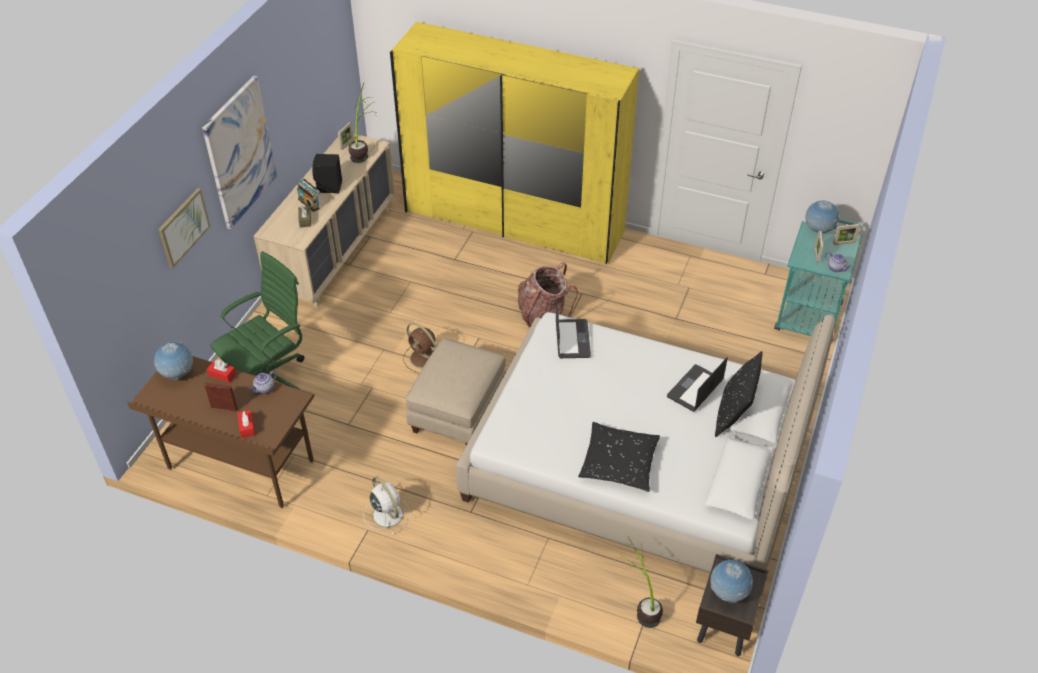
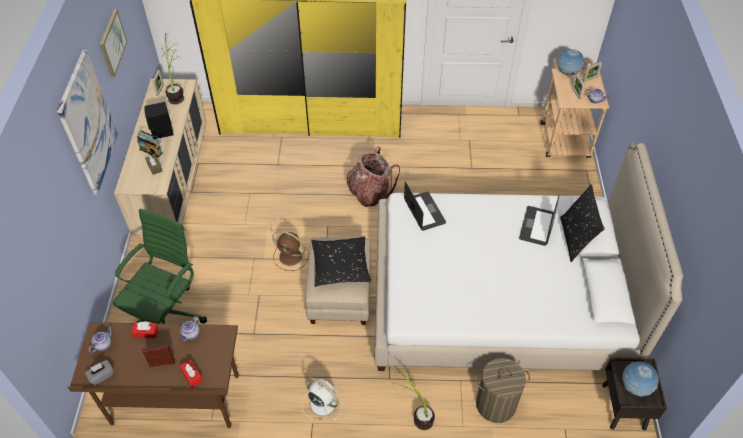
camera: 20 degrees left, 5 degrees up
(163, 402) = (101, 375): none -> grey tissue box
(178, 374) = (103, 344): globe -> teapot
(183, 227) = (63, 208): picture -> picture (112, 43)
(576, 574) = (495, 404): none -> laundry basket
(619, 462) = (510, 306): black pillow -> black pillow (340, 266)
(640, 605) = (555, 413): potted plant -> potted plant (414, 413)
(809, 311) = (563, 136): turquoise cart -> beige cart

